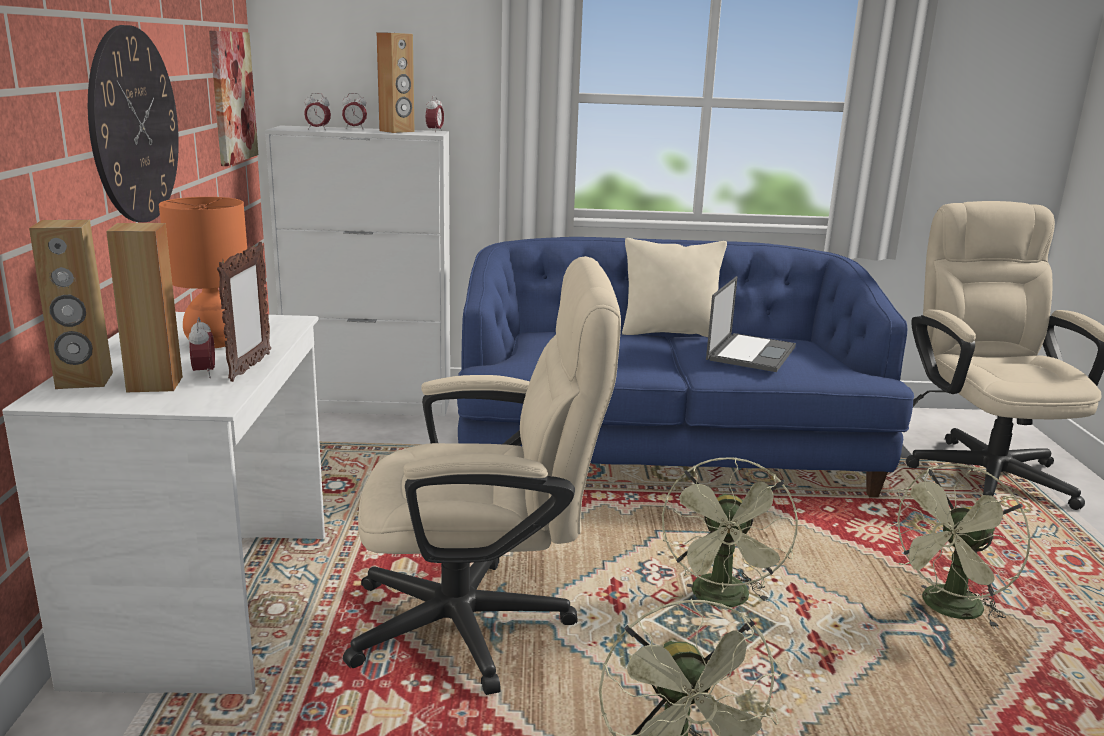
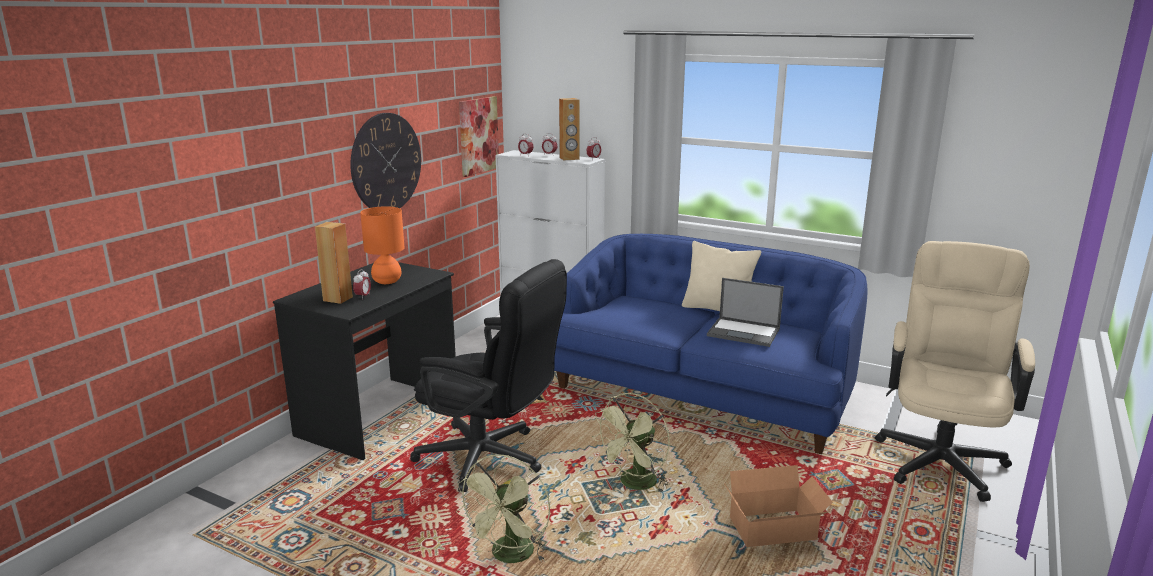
camera: 30 degrees right, 0 degrees up
(84, 381) = (314, 293): brown speaker -> none
(212, 604) = (380, 416): white desk -> black desk
(250, 367) = (385, 297): picture frame -> none
(482, 624) = (491, 459): beige office chair -> black office chair
(751, 353) = (744, 332): laptop -> laptop turned 60 degrees clockwise
(947, 610) = (775, 531): green fan -> cardboard box

